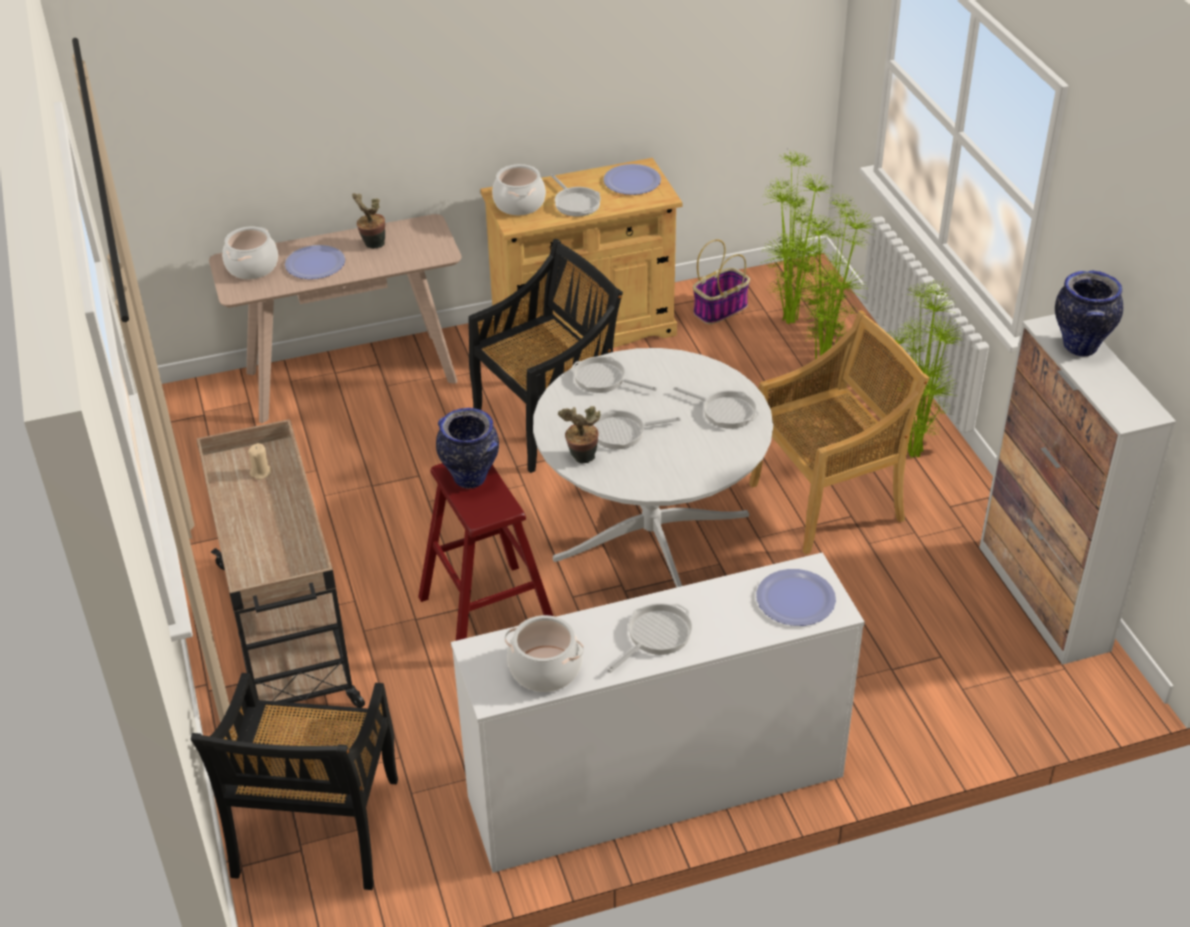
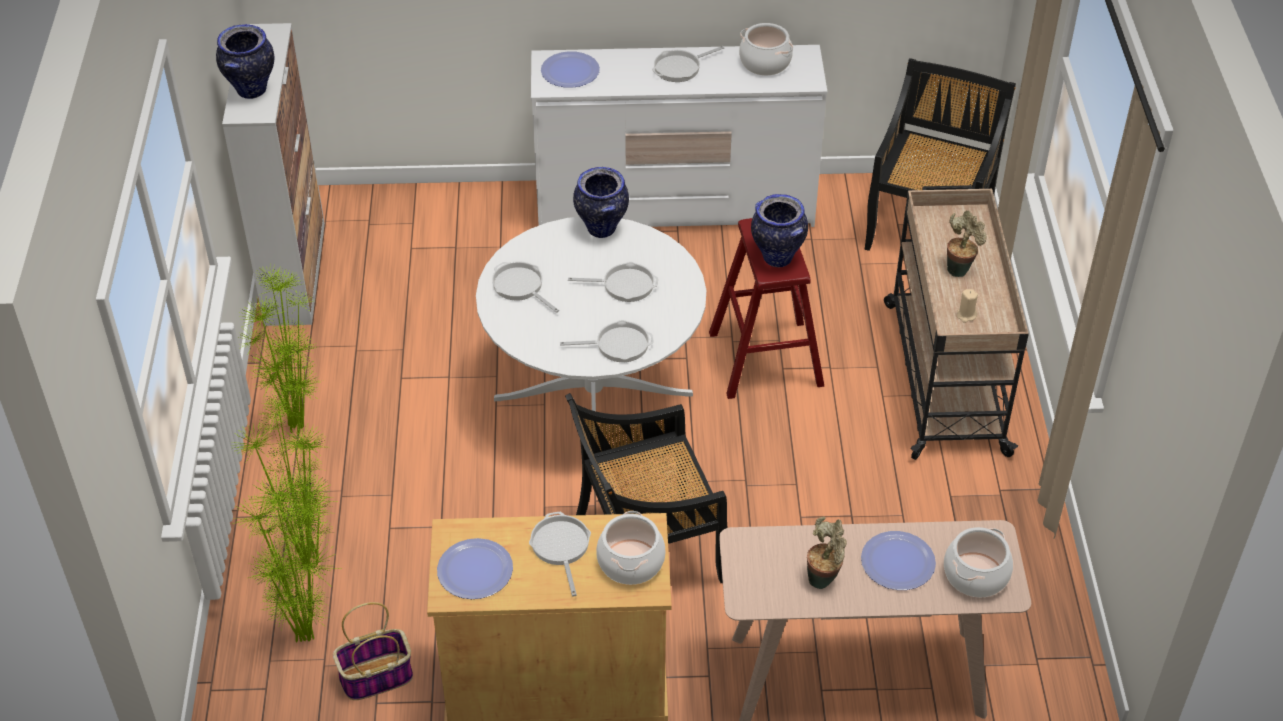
camera: 165 degrees left, 5 degrees up
(581, 459) = (671, 267): potted plant -> potted plant (959, 268)
(603, 379) = (618, 345): frying pan -> frying pan turned 45 degrees counterclockwise
(672, 483) = (602, 229): none -> vase
(828, 501) = (412, 397): beige chair -> none

